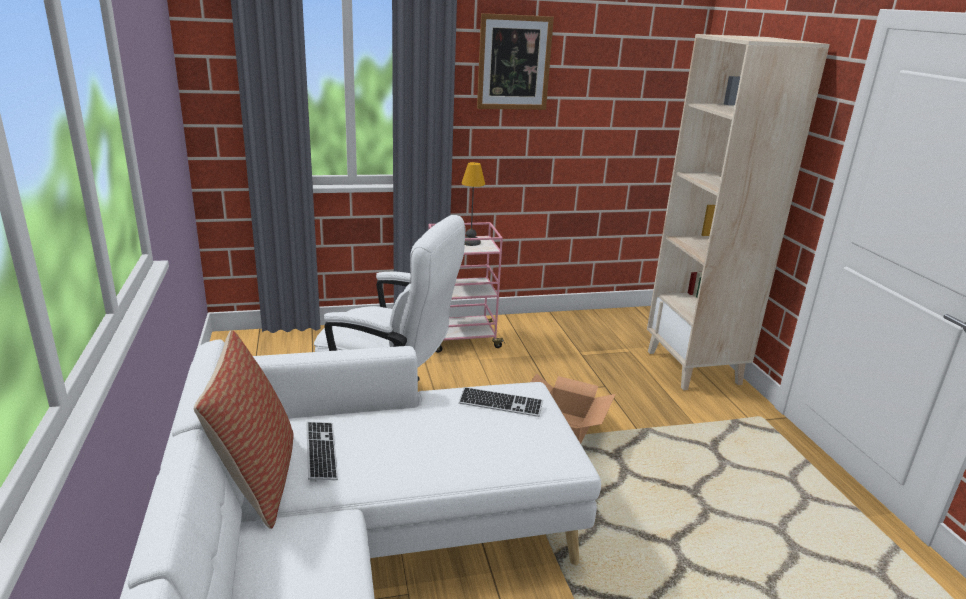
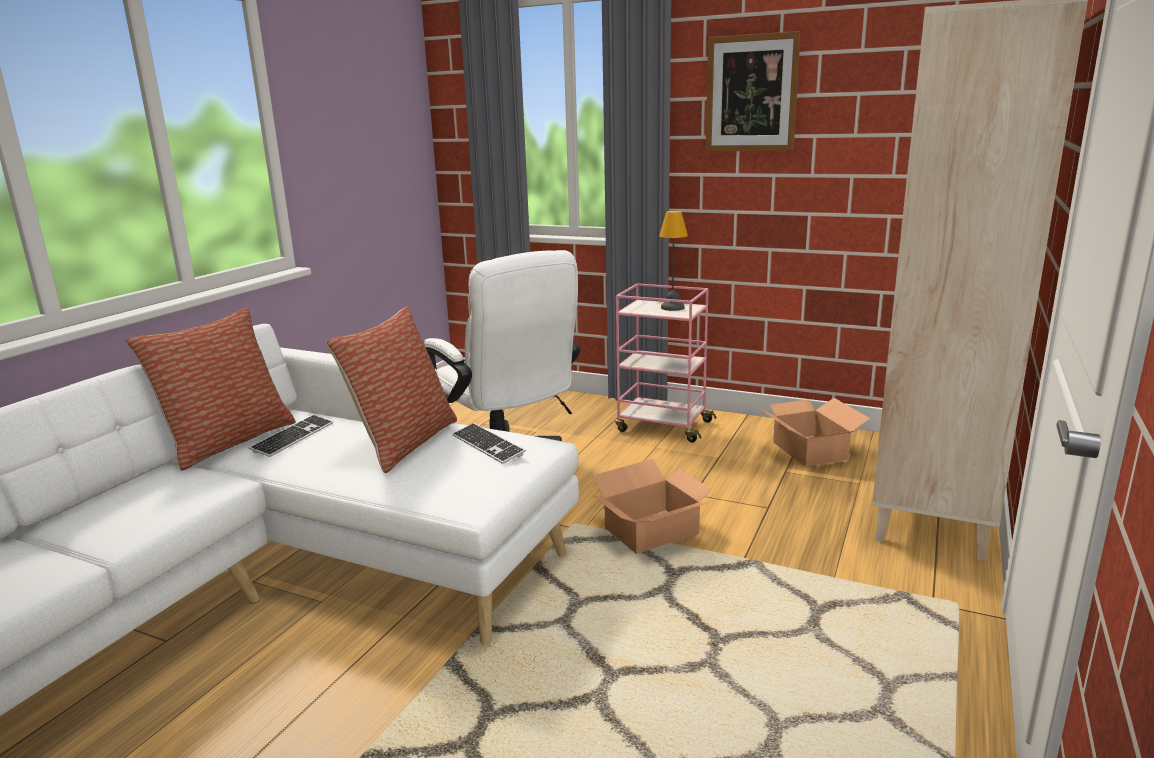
camera: 40 degrees right, 5 degrees down
(430, 423) = (404, 443): none -> pillow
(576, 334) = (809, 451): none -> cardboard box

